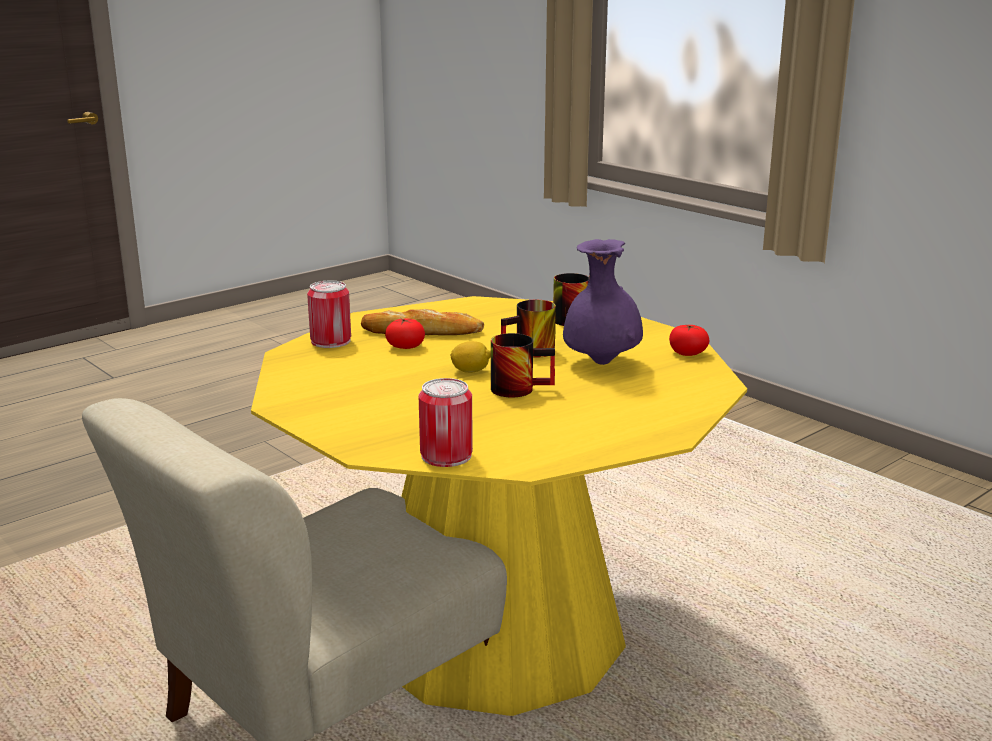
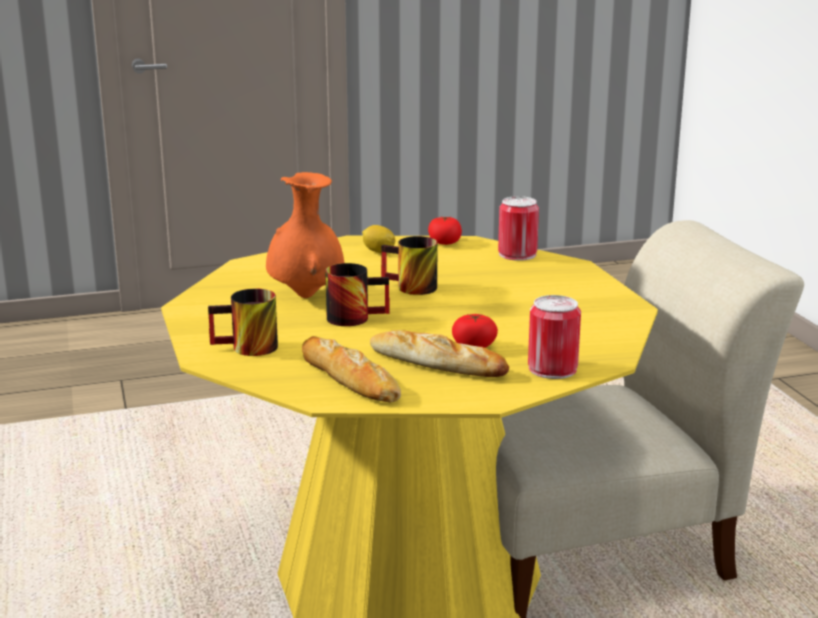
camera: 155 degrees left, 0 degrees up
(471, 371) = (434, 309): lemon -> lemon (378, 251)
(474, 314) = (349, 378): none -> bread
(601, 363) = (307, 296): purple vase -> orange vase
(687, 353) = (213, 292): tomato -> tomato (444, 242)

